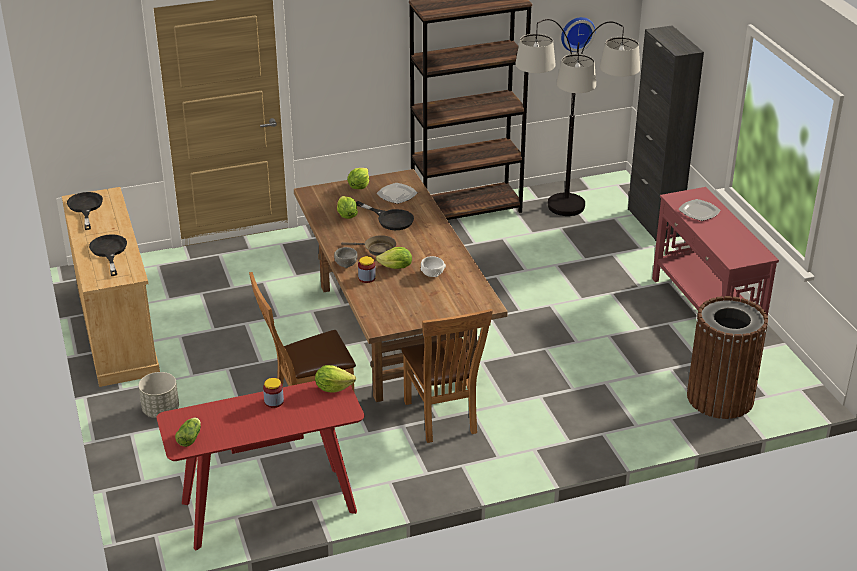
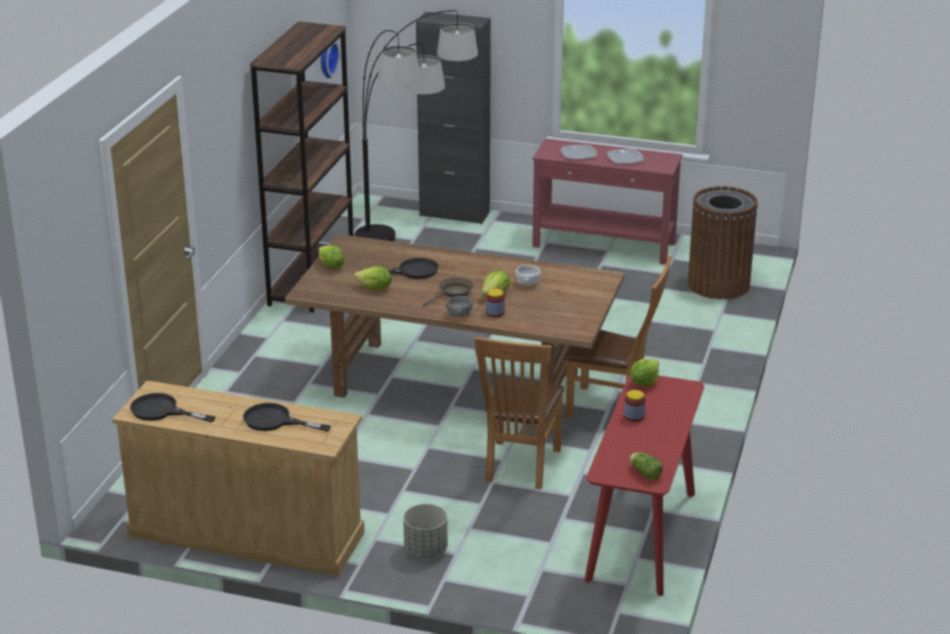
camera: 55 degrees left, 5 degrees down
(397, 195) = (373, 255): plate -> plate (625, 158)

